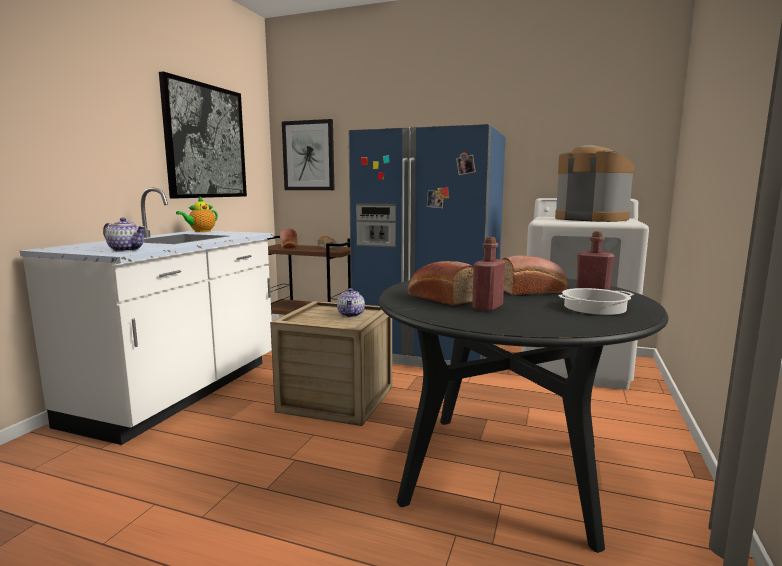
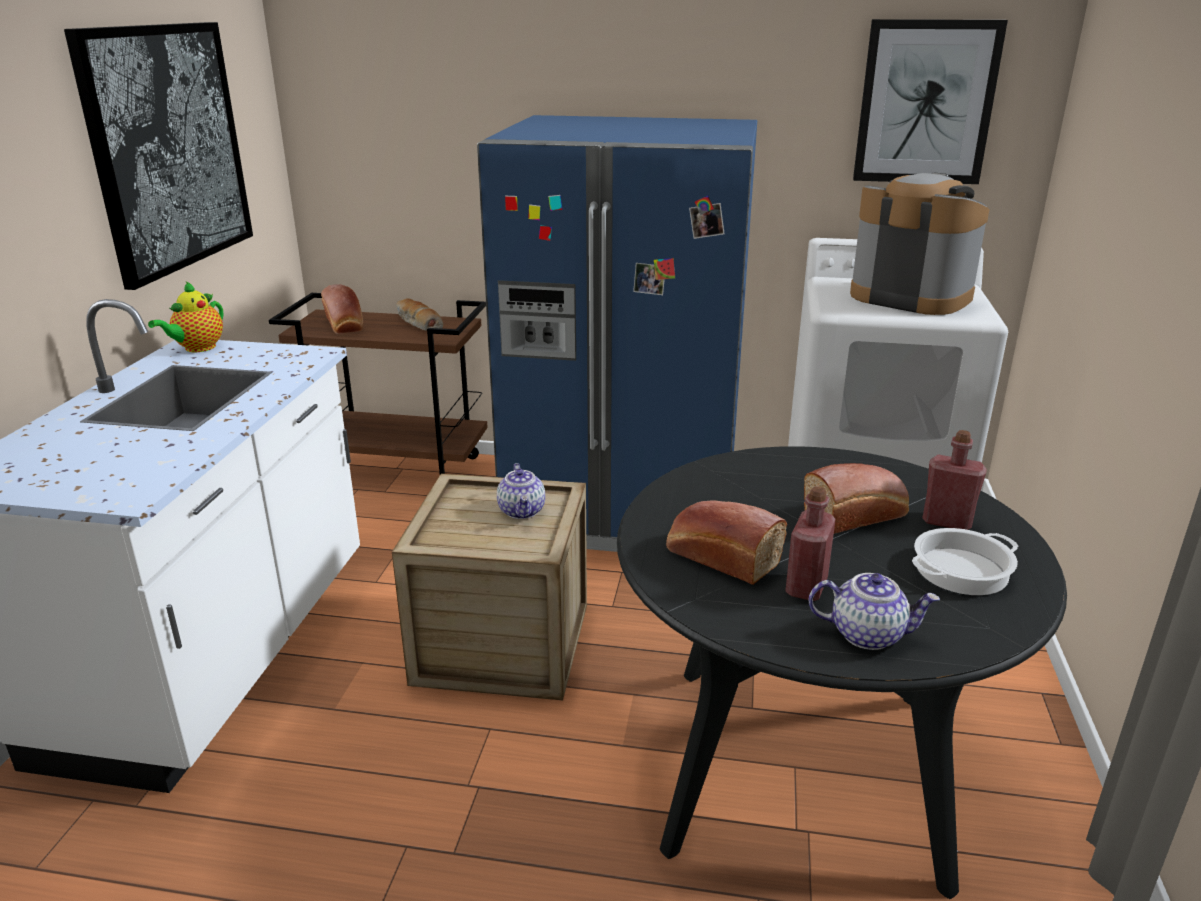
camera: 10 degrees left, 15 degrees up
(127, 250) = (125, 476): teapot -> teapot (868, 634)
(308, 155) = (364, 136): picture -> picture (925, 103)

